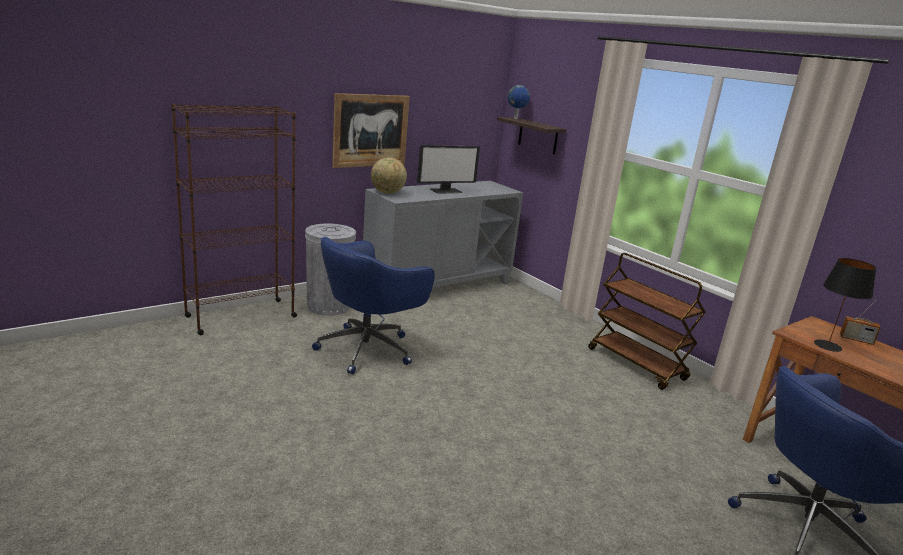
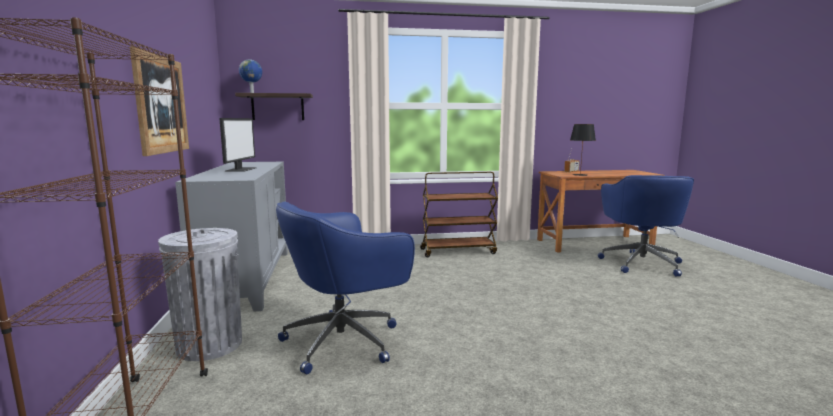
camera: 60 degrees left, 10 degrees down
(368, 348) = (345, 340): blue office chair -> blue office chair turned 75 degrees clockwise
(387, 193) = (211, 178): globe -> none

